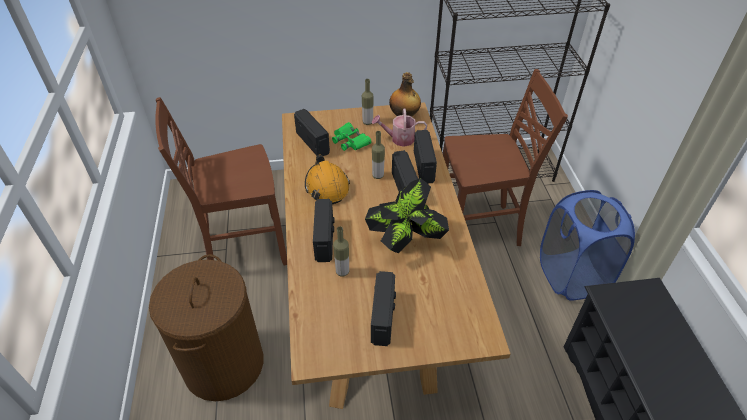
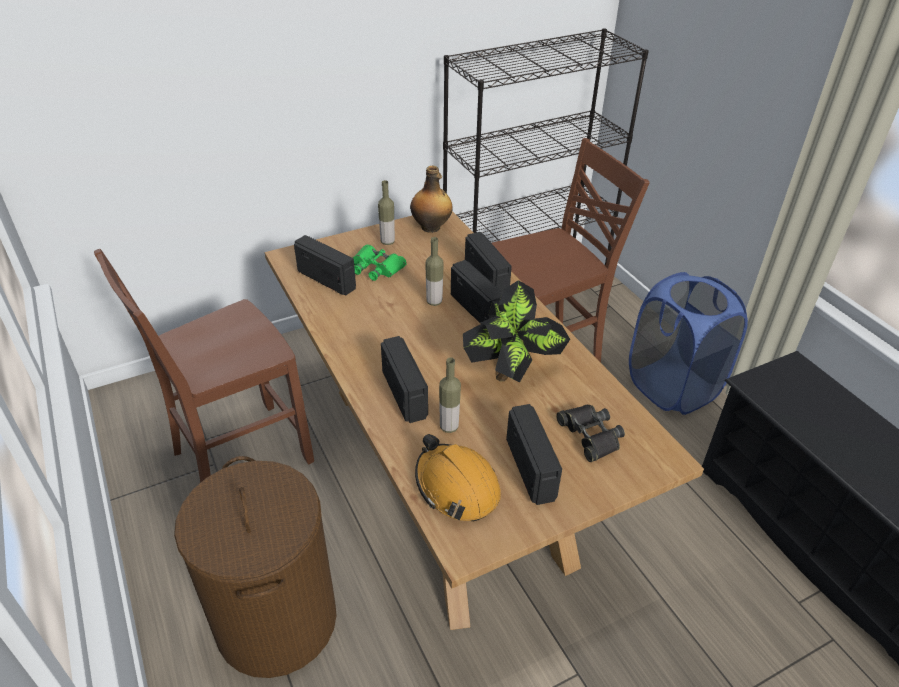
camera: 20 degrees left, 5 degrees down
(327, 186) = (373, 328): orange hard hat -> orange hard hat (456, 487)
(399, 139) = (438, 254): watering can -> none
(438, 305) = (590, 435): none -> black binoculars

